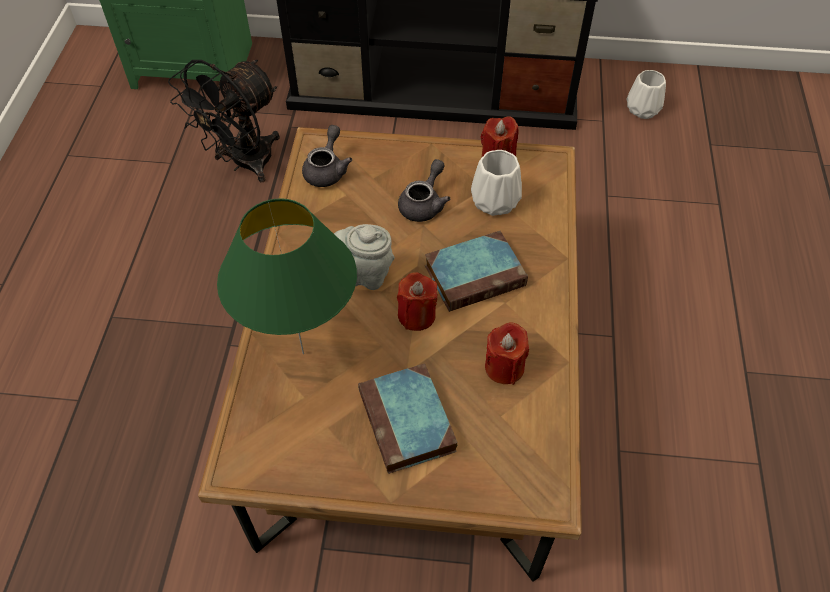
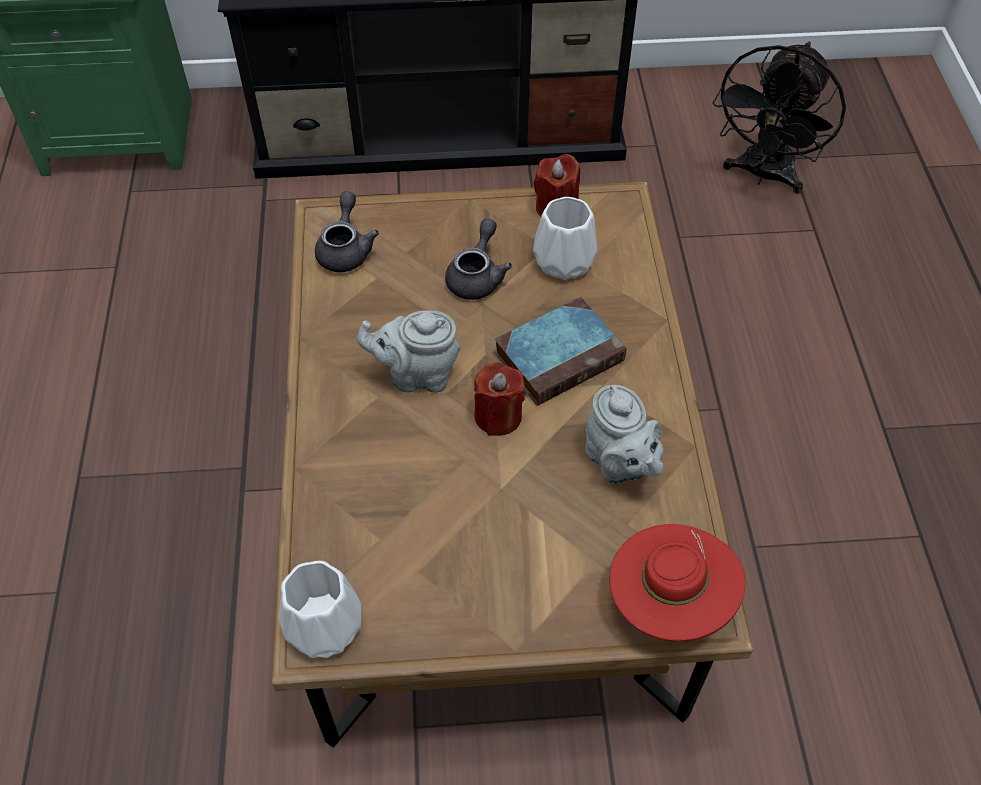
camera: 10 degrees left, 0 degrees up
(243, 164) = (213, 255): black fan -> black fan (763, 175)
(303, 353) = (367, 484): green table lamp -> none
(408, 423) = (517, 550): book -> none
(504, 367) = (619, 464): red candle -> grey teapot
(520, 483) = (669, 602): none -> red hat
(643, 109) = (702, 125): white vase -> white vase (326, 627)

